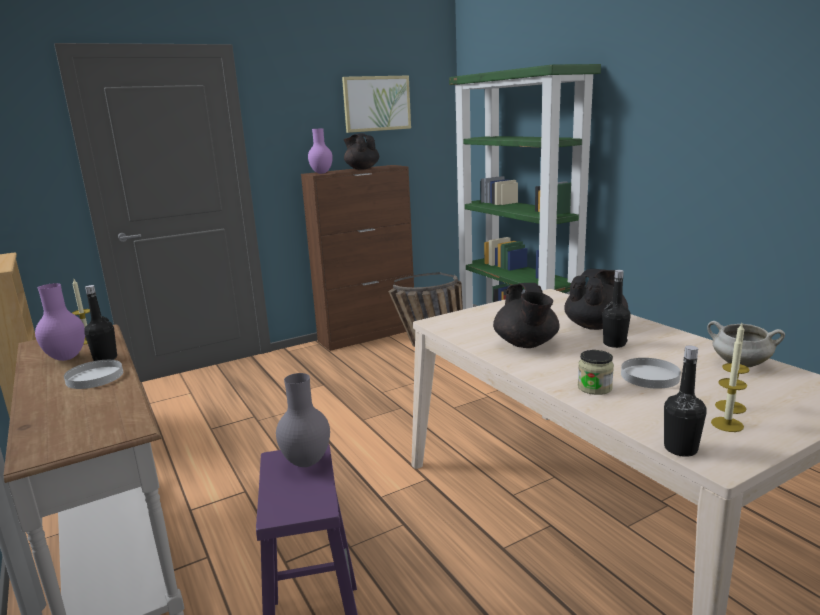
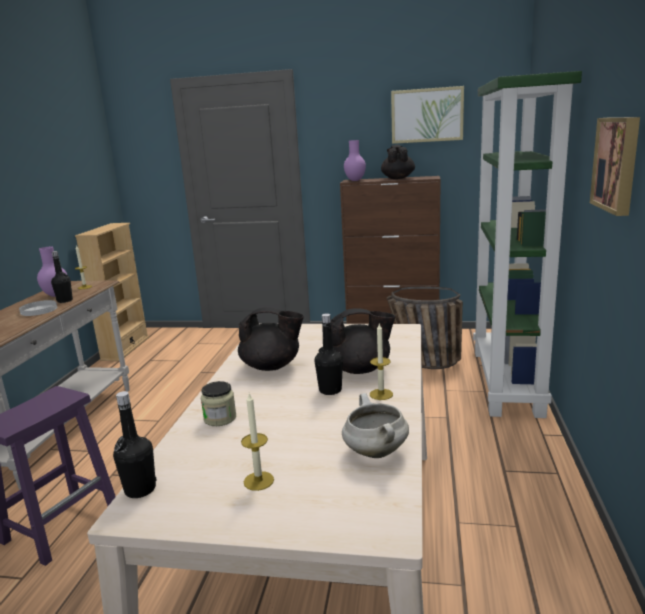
camera: 40 degrees right, 0 degrees up
(305, 463) = (56, 401): grey vase -> none
(526, 344) = (272, 366): black teapot -> black teapot turned 120 degrees counterclockwise
(649, 376) = (278, 427): white plate -> none
(685, 133) = (618, 164): none -> picture
(727, 424) = (216, 492): candle -> candle (381, 394)

